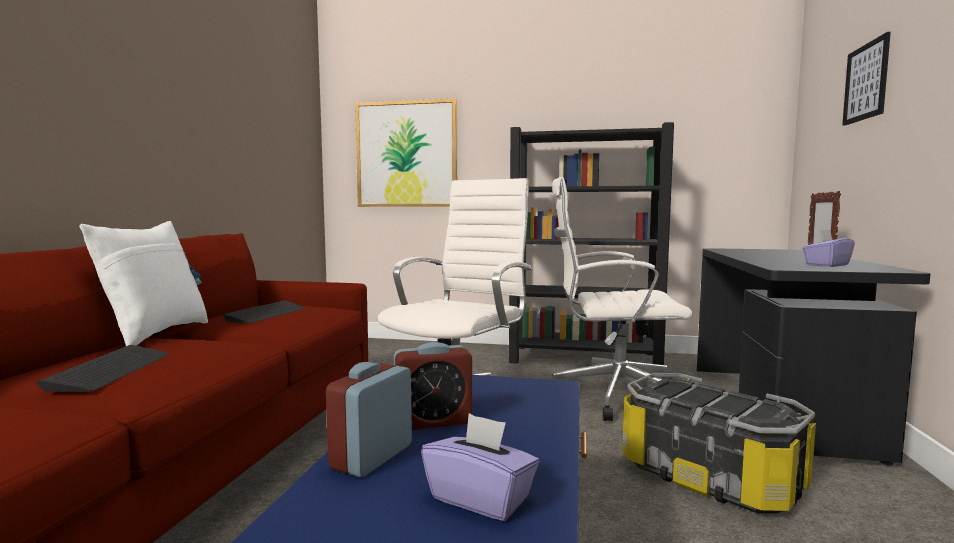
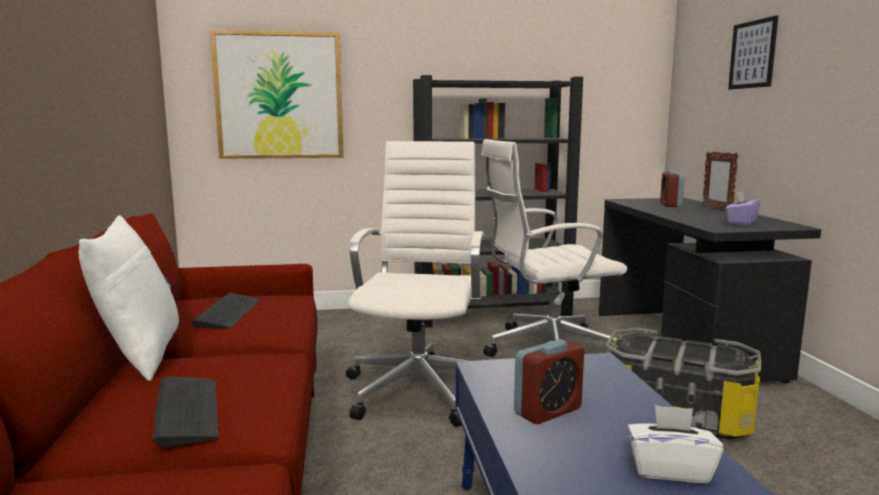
camera: 20 degrees left, 5 degrees up
(372, 457) = (545, 453): alarm clock -> alarm clock (670, 205)
(481, 498) = (670, 470): purple tissue box -> white tissue box

